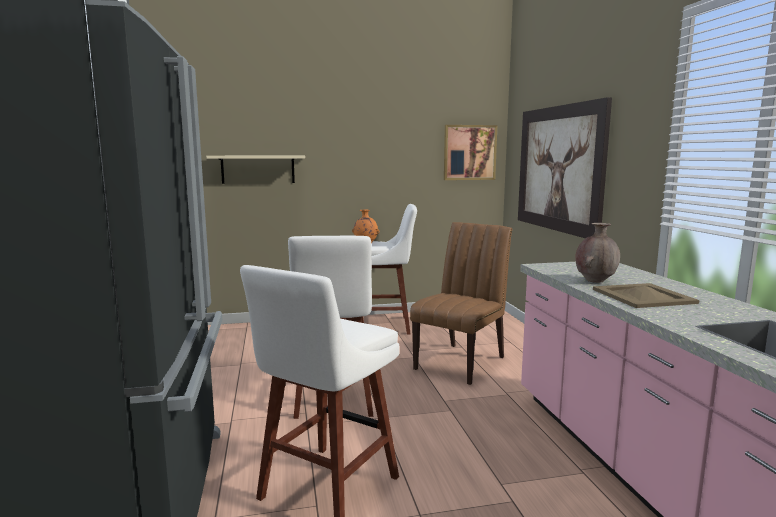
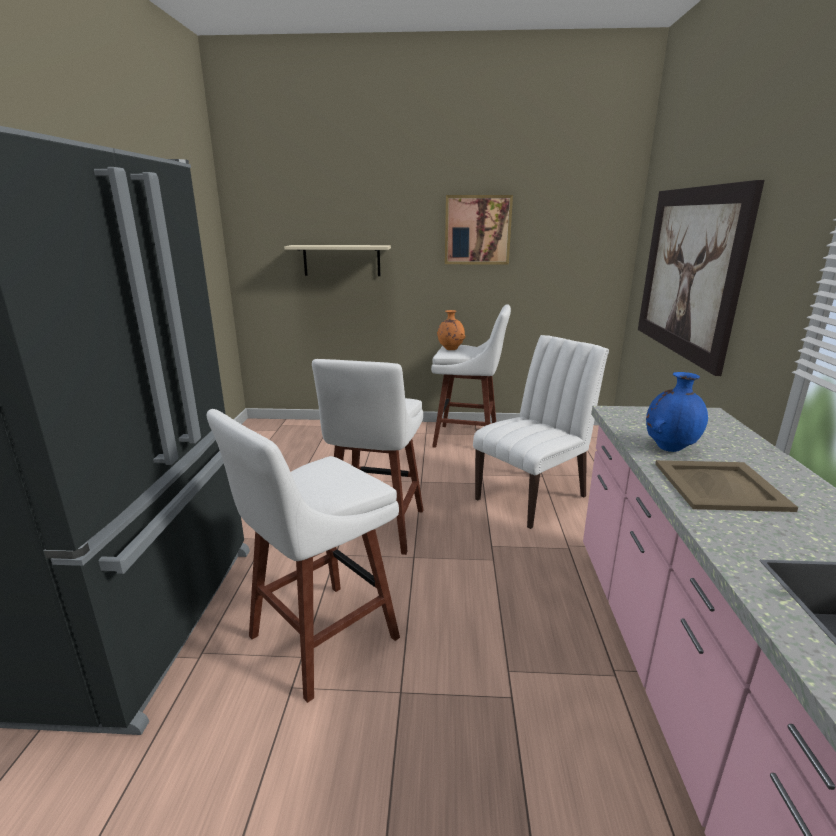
camera: 15 degrees right, 10 degrees up
(460, 363) = (531, 498): brown chair -> white chair
(469, 152) = (589, 242): picture -> picture (477, 230)
(595, 281) = (670, 448): brown vase -> blue vase

